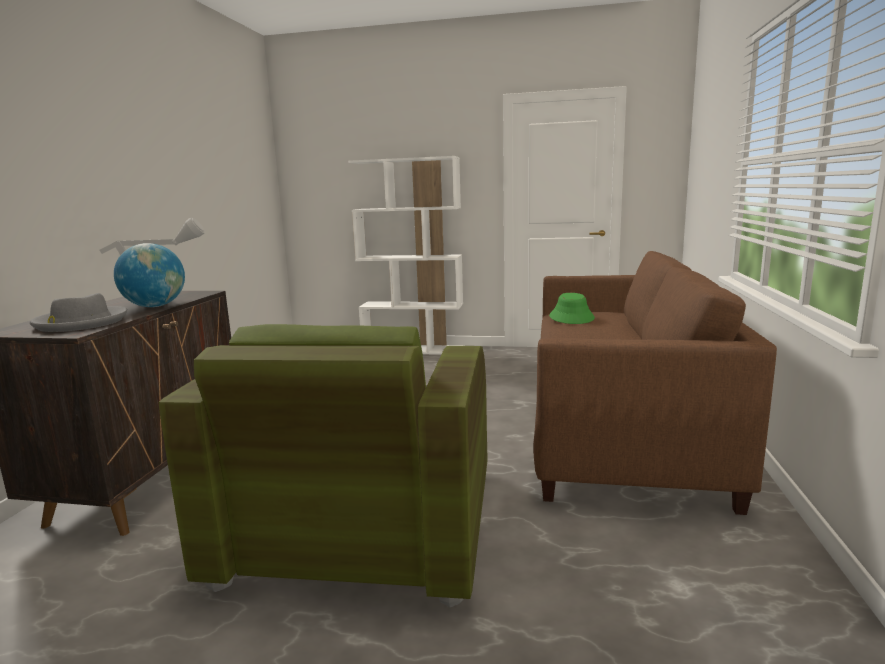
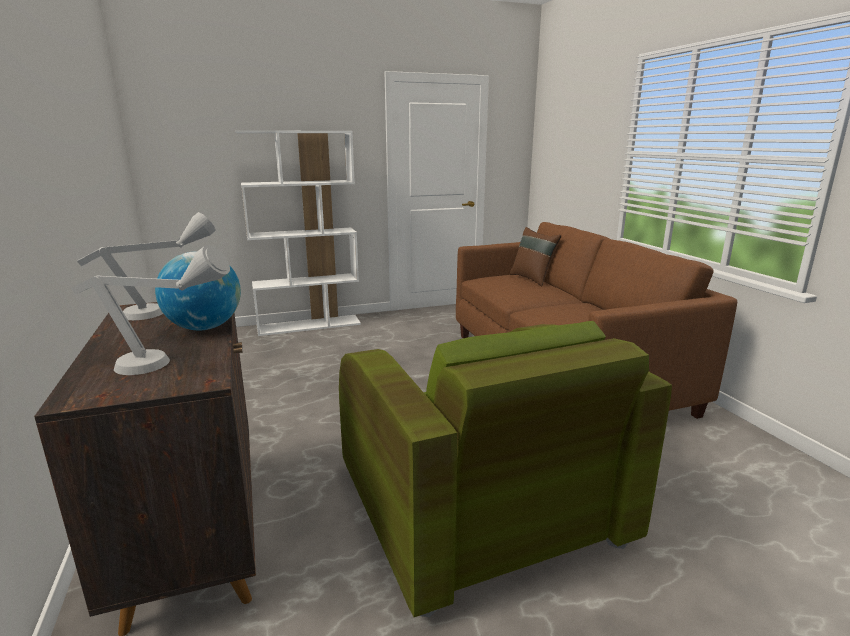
camera: 30 degrees left, 5 degrees up
(80, 323) = (166, 366): grey hat -> grey table lamp
(572, 317) = (502, 283): green hat -> none
(617, 317) = (532, 279): none -> brown pillow

